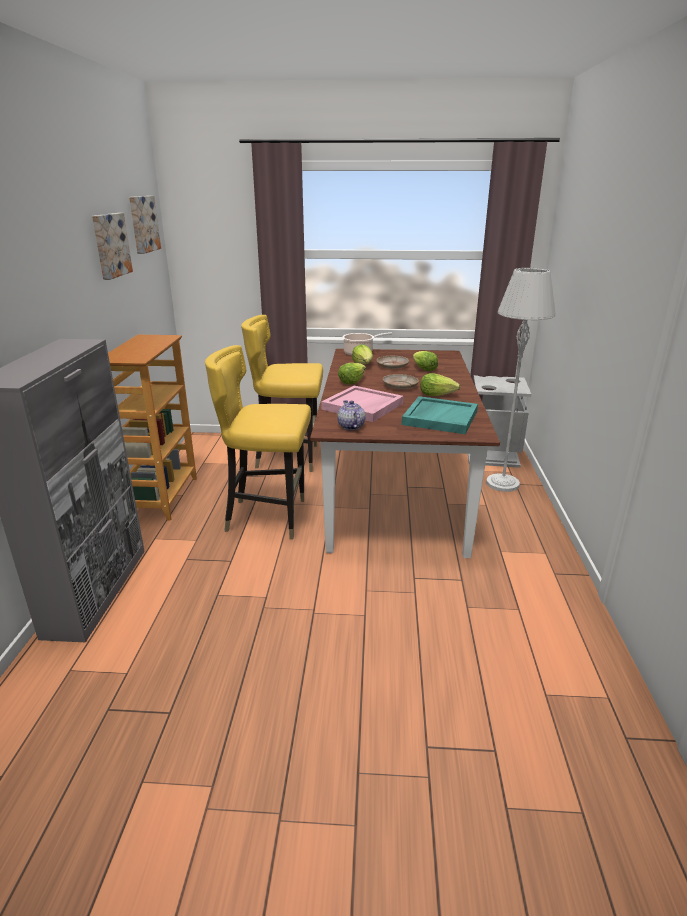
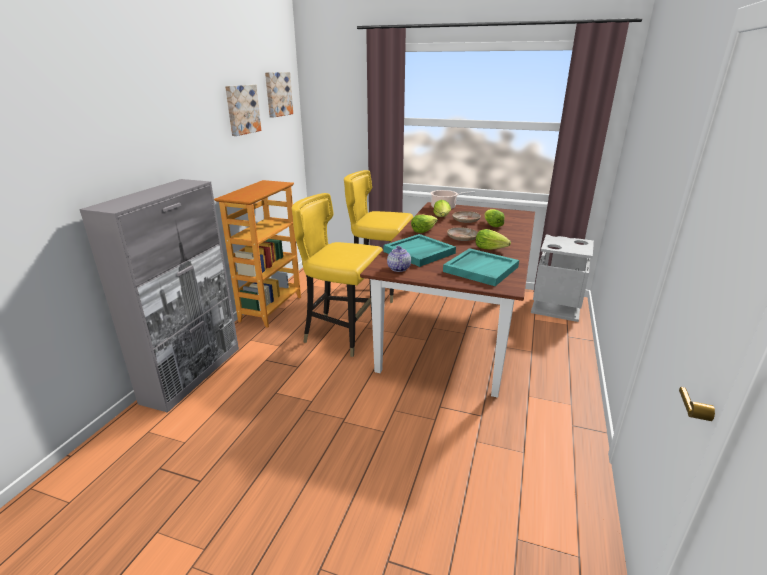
camera: 15 degrees right, 0 degrees up
(363, 406) = (419, 252): pink tray -> turquoise tray
(502, 483) = (555, 334): grey floor lamp -> none

